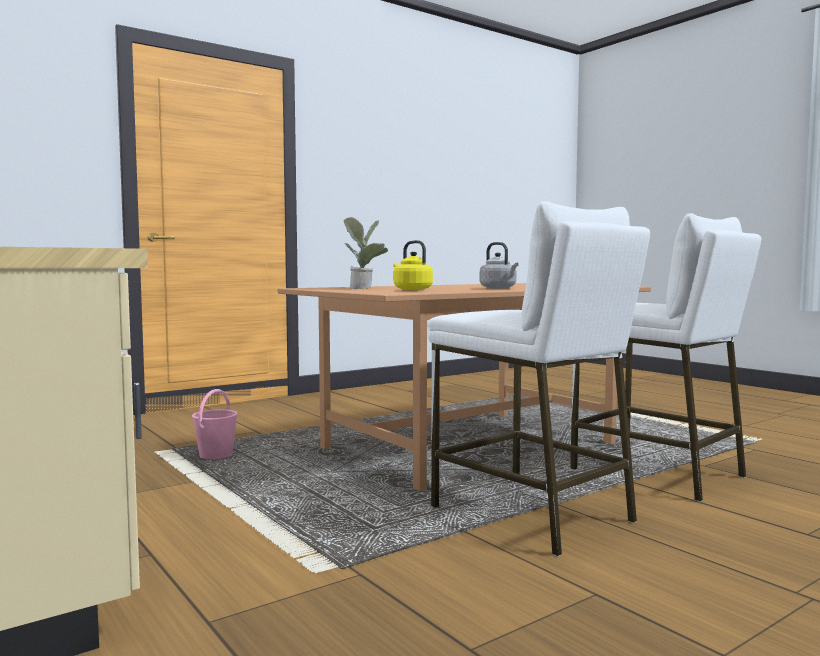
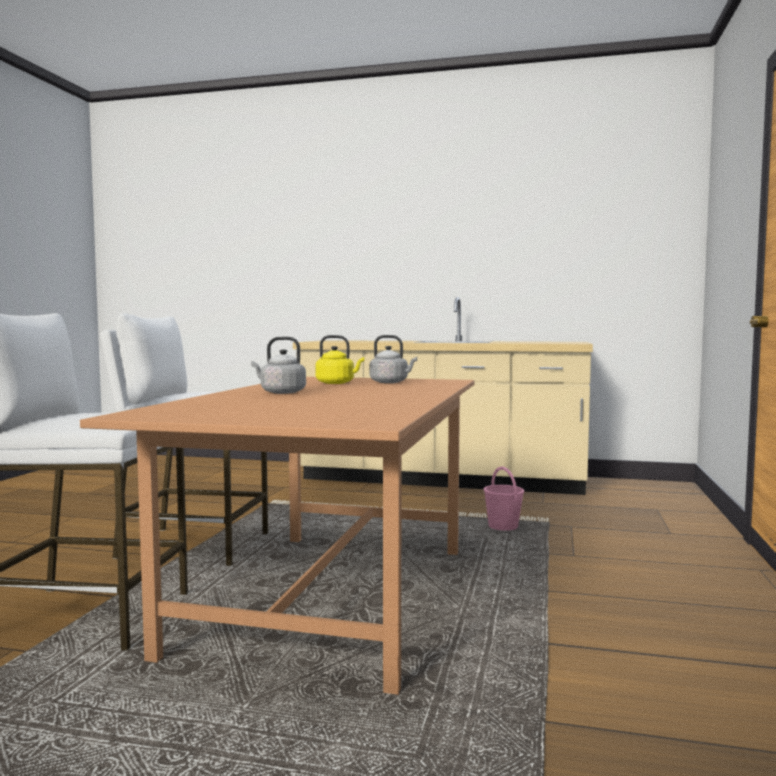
camera: 140 degrees right, 0 degrees up
(365, 288) = (391, 382): potted plant -> grey kettle

